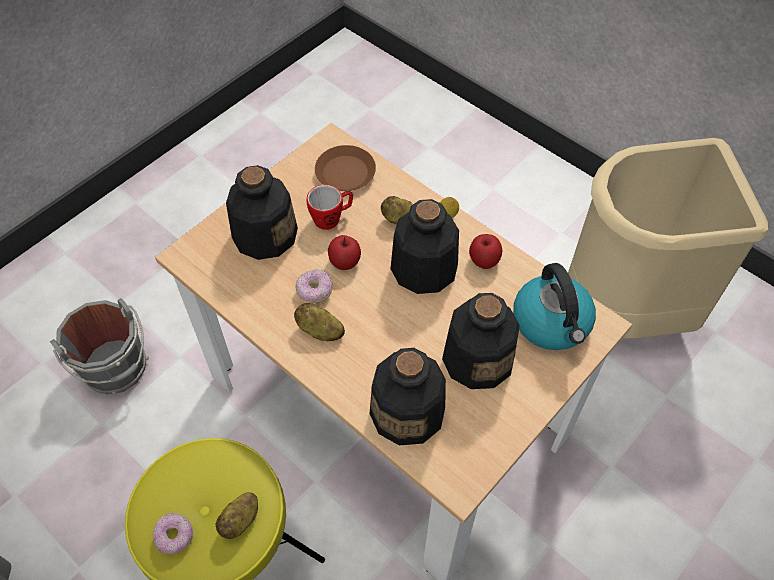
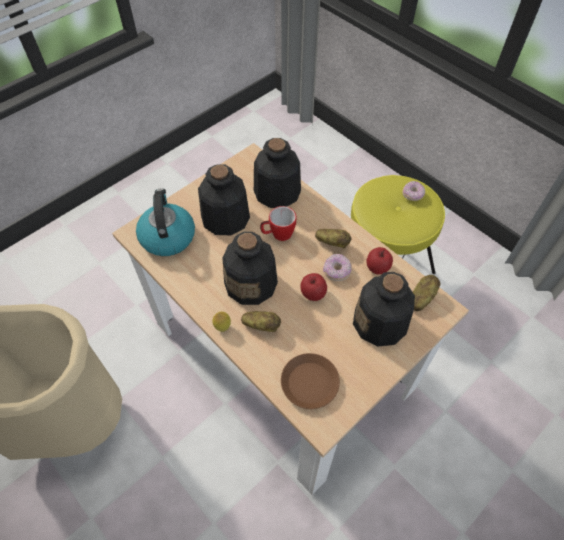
camera: 175 degrees left, 0 degrees up
(117, 369) = (493, 404): grey bucket -> none
(241, 520) = (376, 199): potato -> potato (421, 298)
(332, 218) = (323, 334): mug -> mug (278, 234)
(484, 260) = (202, 286): apple -> apple (377, 267)

